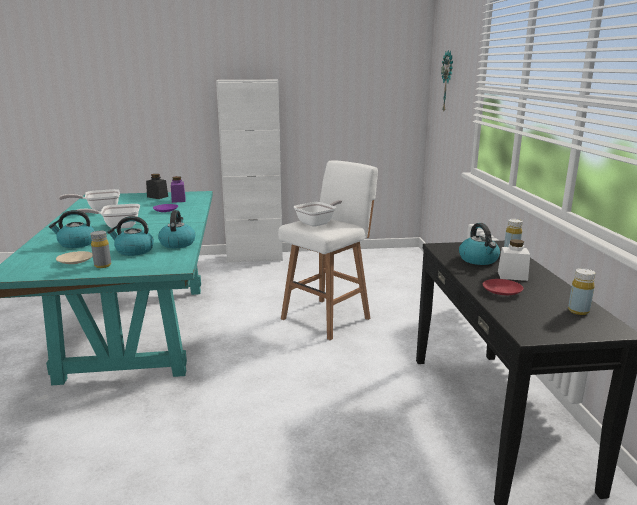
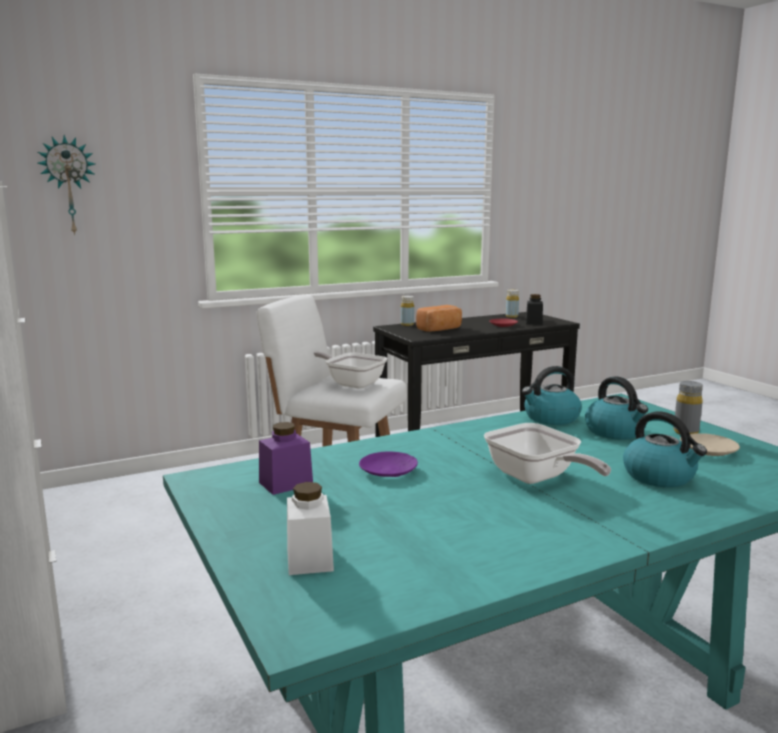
camera: 110 degrees left, 5 degrees down
(100, 209) = (445, 546): frying pan -> none
(157, 197) = (260, 517): black jar -> black jar (534, 322)
(479, 260) = (440, 329): kettle -> bread
(512, 276) = (467, 324): white jar -> white jar (309, 558)

